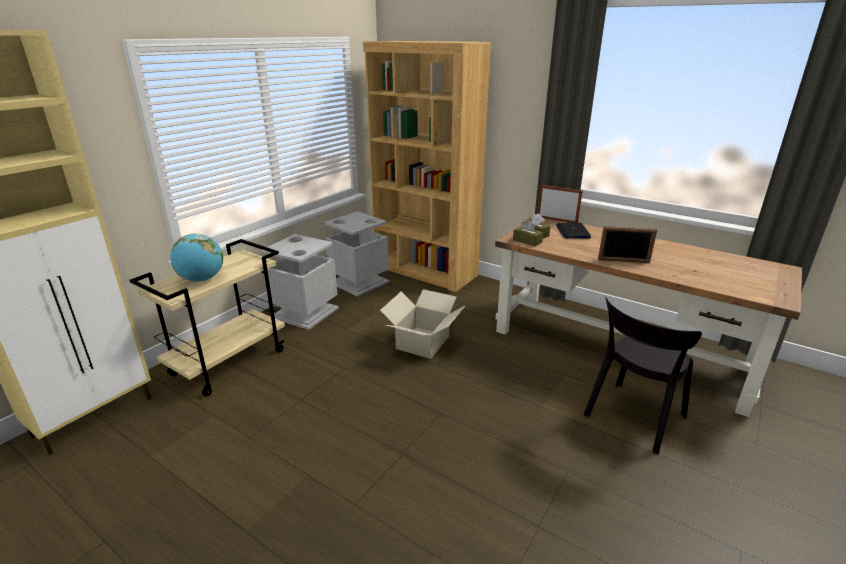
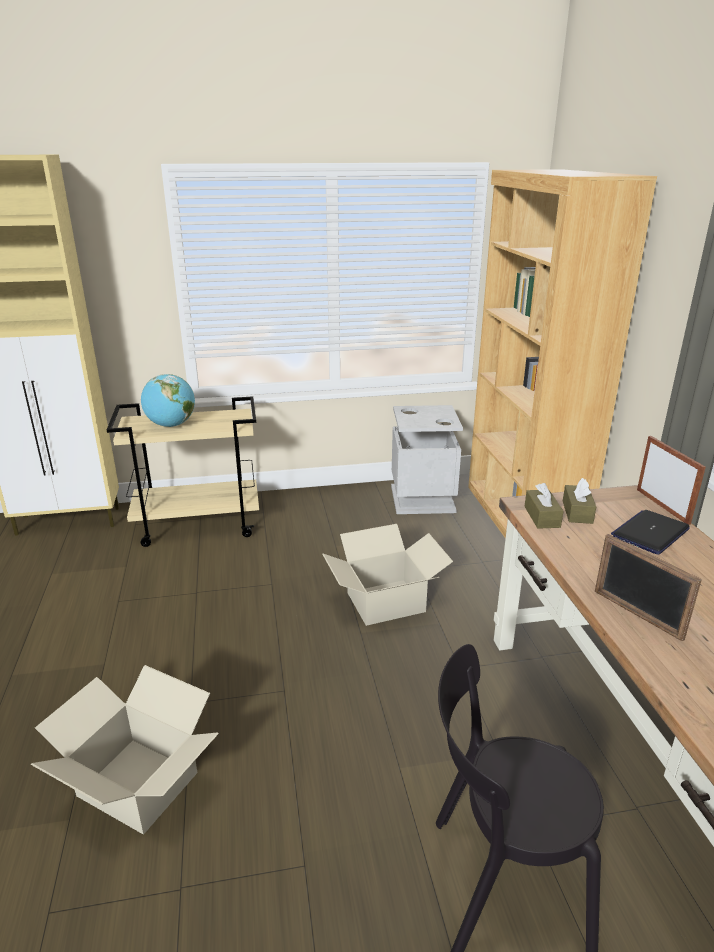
camera: 45 degrees right, 0 degrees up
(305, 312) = (322, 508): grey trash can -> none
(441, 507) = (138, 783): none -> cardboard box

